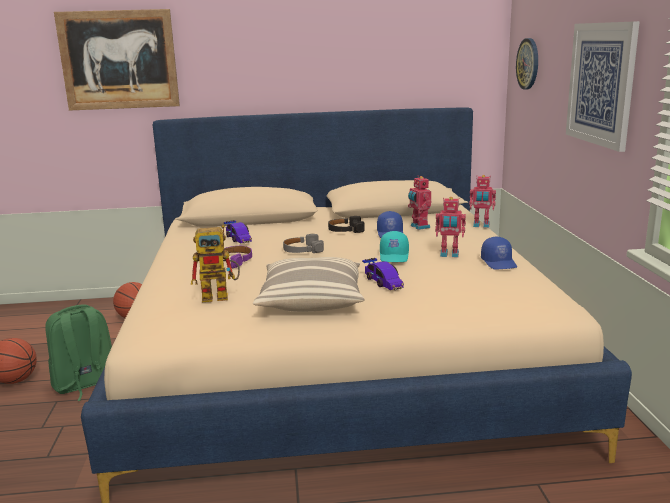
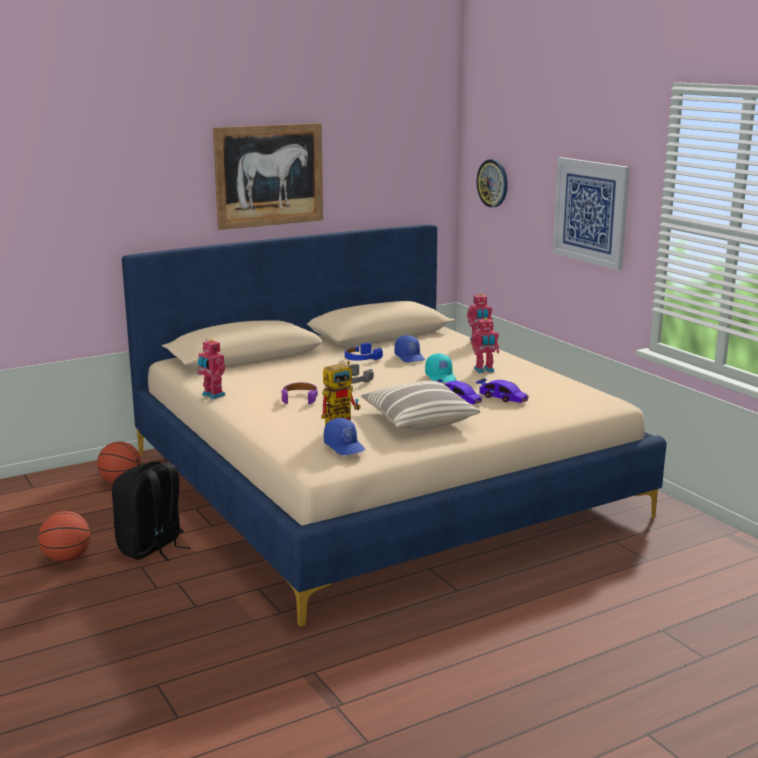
camera: 25 degrees left, 0 degrees up
(85, 384) = (152, 548): green backpack -> black backpack
(119, 60) = (80, 189): picture -> picture (269, 175)
(238, 238) = (267, 377): toy car -> toy car (502, 398)
(345, 230) = (361, 358): black headphones -> blue headphones
(419, 227) = (427, 348): toy robot -> toy robot (212, 395)
(499, 263) = (531, 372): blue cap -> blue cap (345, 446)

